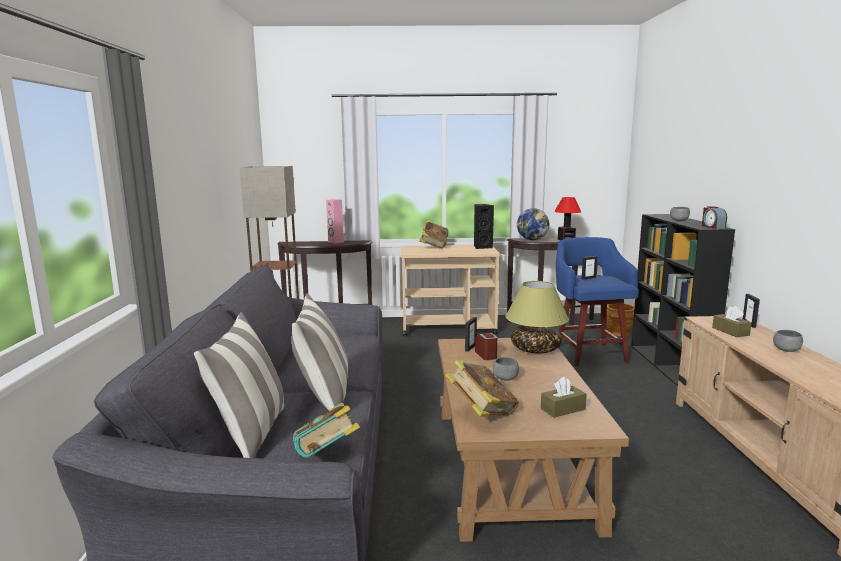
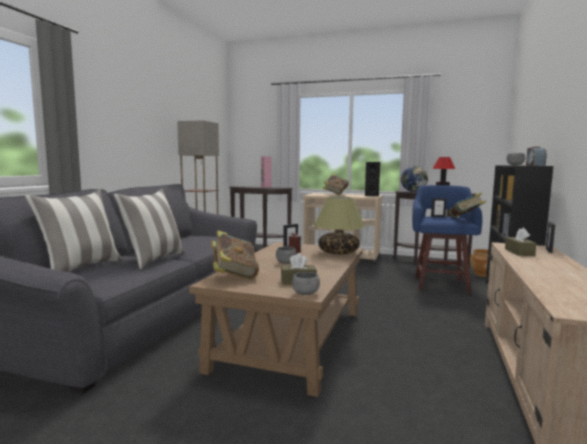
camera: 20 degrees right, 5 degrees down
(327, 457) = (102, 282): book -> book (465, 219)
(786, 350) = (557, 266): grey bowl -> grey bowl (305, 293)

